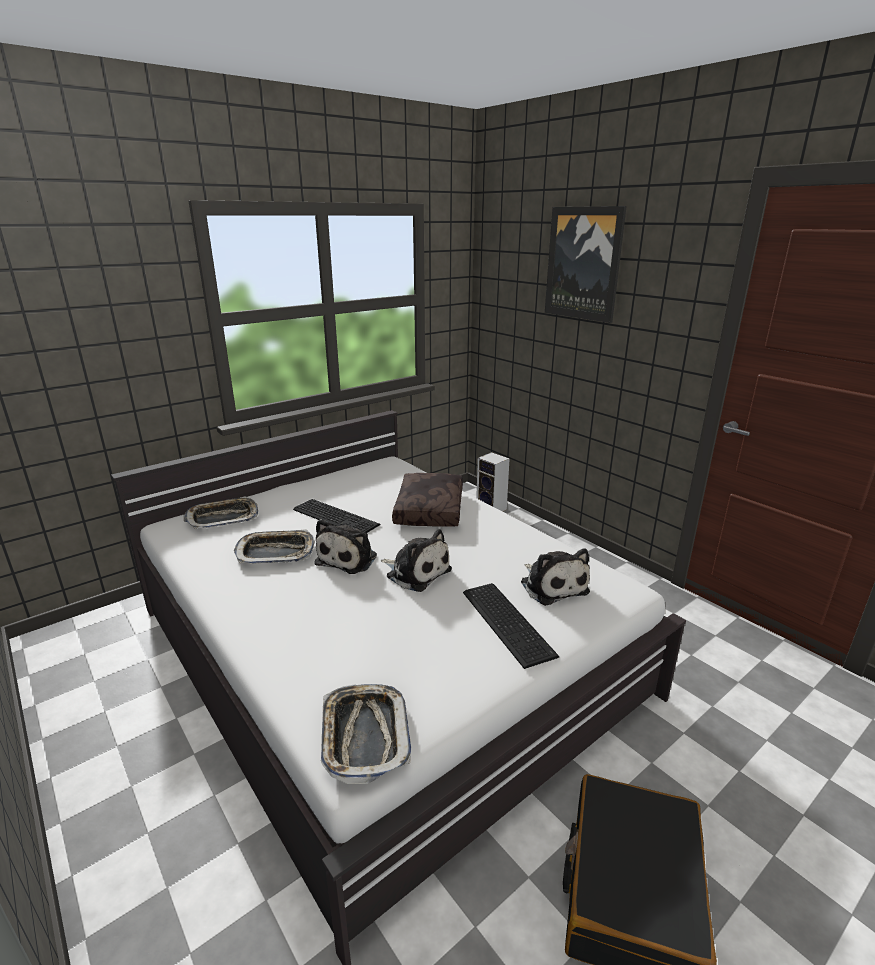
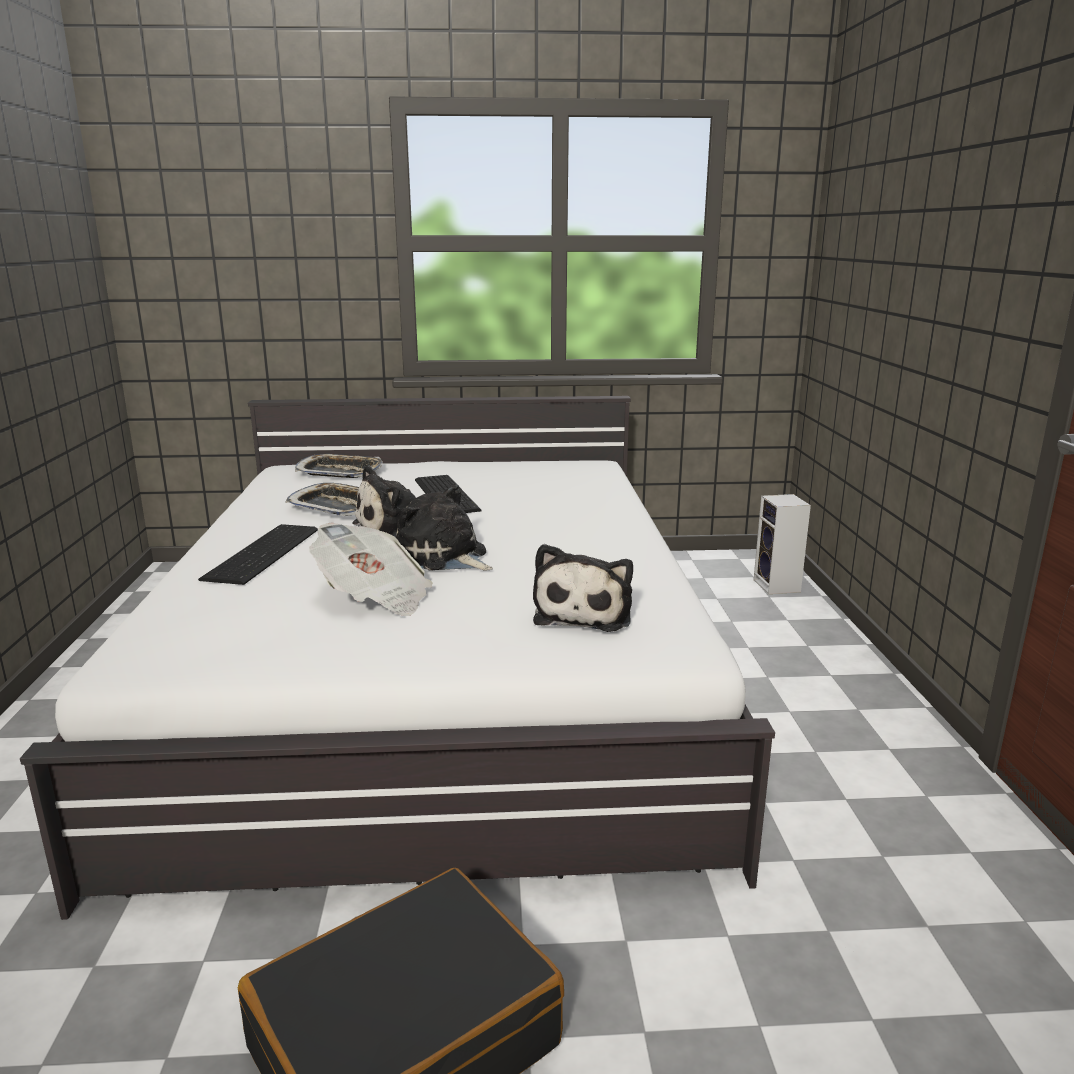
camera: 35 degrees right, 5 degrees down
(364, 735) = (160, 651): tray -> none
(416, 572) = (444, 557): plush toy -> plush toy turned 150 degrees clockwise
(426, 623) = (375, 597): none -> newspaper
(431, 510) = (564, 512): brown pillow -> none
(508, 621) = (466, 624): keyboard -> keyboard (266, 553)
(583, 263) = (926, 166): picture -> none

